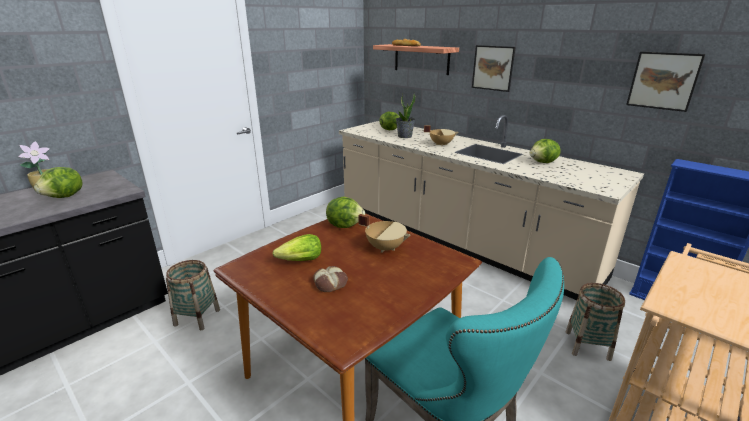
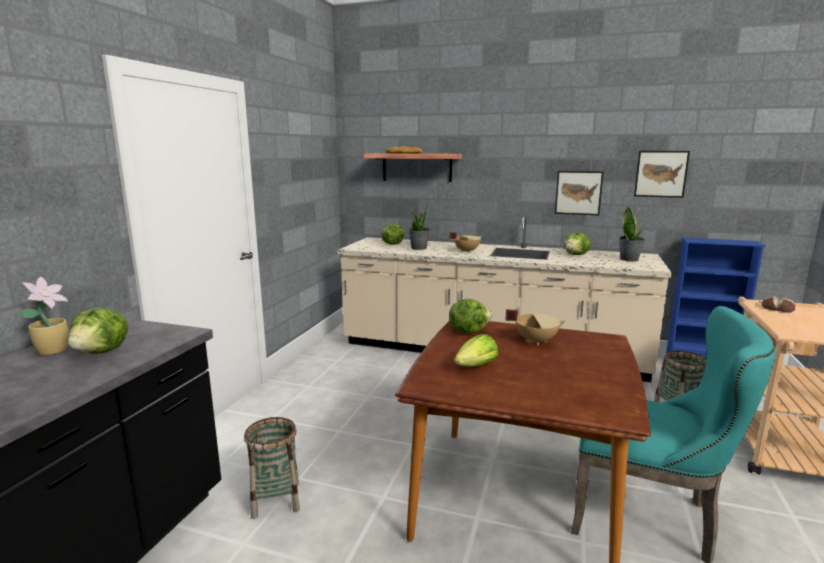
camera: 25 degrees left, 10 degrees down
(330, 283) = (534, 376): bread -> bread (777, 308)
(493, 68) = (501, 172): picture -> picture (578, 193)
(595, 176) = (629, 259): none -> potted plant

